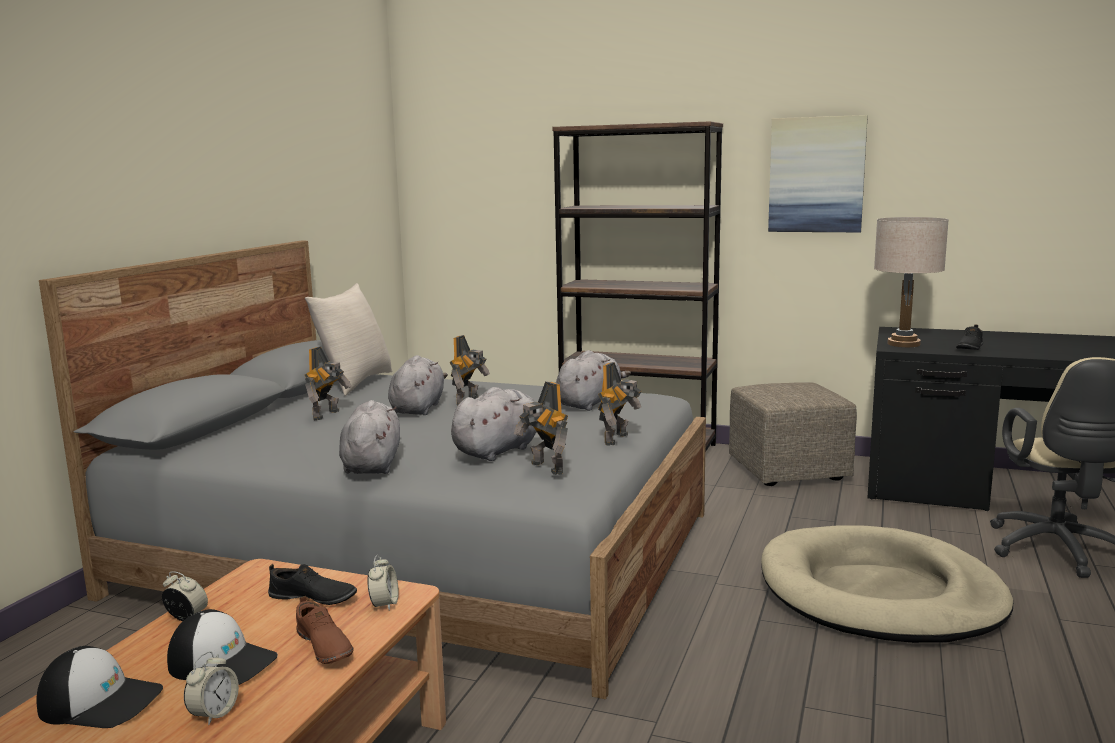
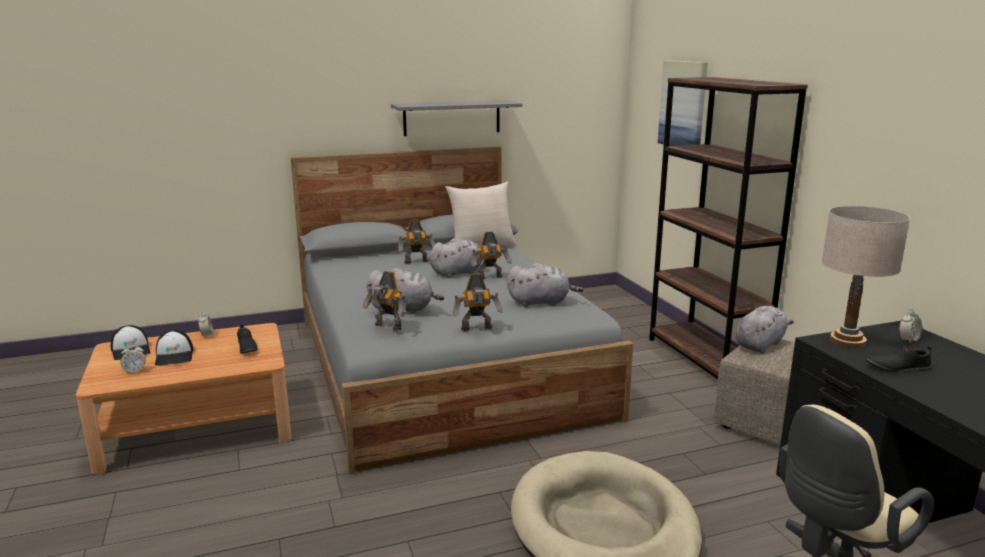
camera: 50 degrees right, 5 degrees up
(243, 200) = (452, 118): none -> grey shelf
(323, 647) = (203, 367): brown shoe -> none
(372, 464) = (353, 295): grey plush toy -> grey plush toy (760, 344)
(384, 604) = (253, 363): alarm clock -> alarm clock (908, 340)
(545, 468) = (387, 327): toy robot -> toy robot turned 75 degrees counterclockwise
(816, 175) = (875, 147): picture -> picture (683, 105)

